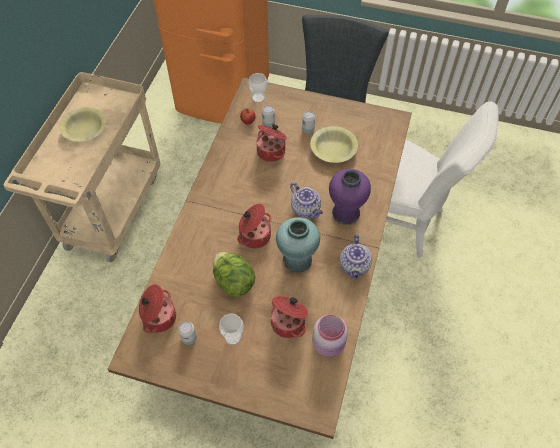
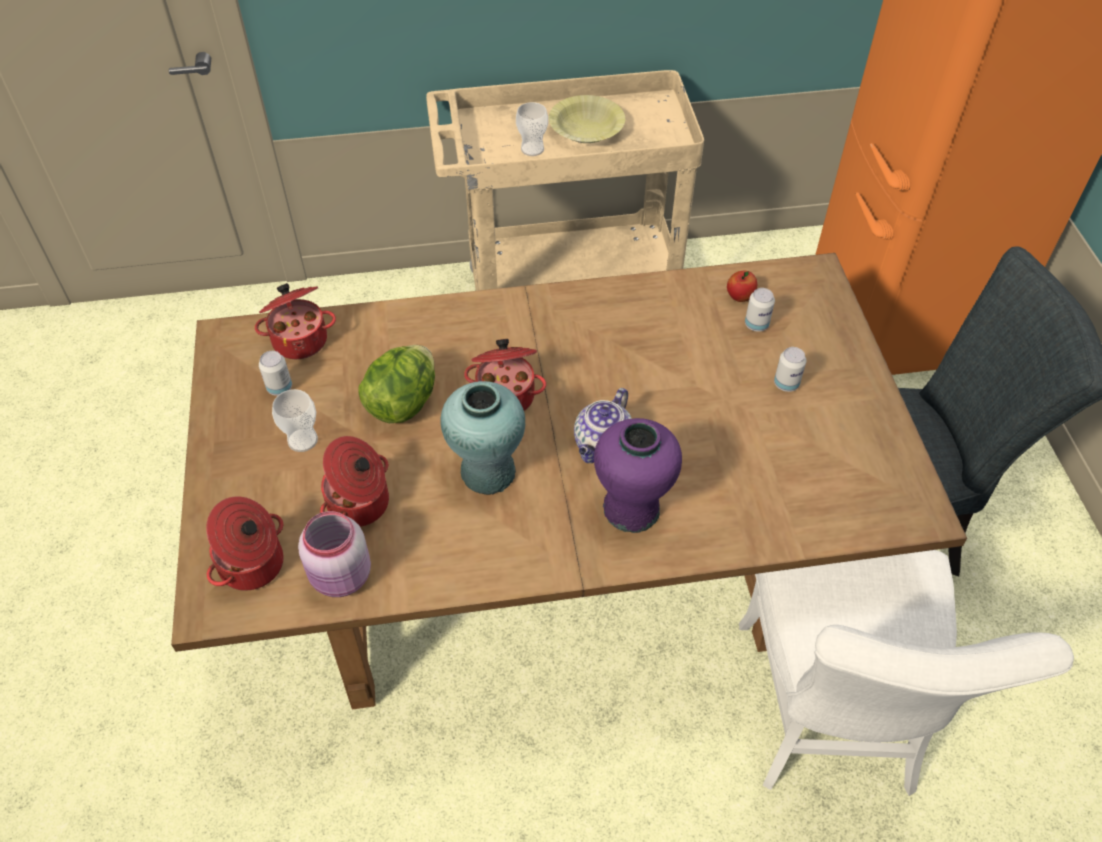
camera: 65 degrees right, 5 degrees down
(258, 98) = (804, 290): cup -> cup (532, 149)
(271, 151) = (697, 352): cooking pot -> cooking pot (253, 565)
(333, 149) = (766, 438): yellow bowl -> none
(354, 266) = (520, 563): teapot -> none

